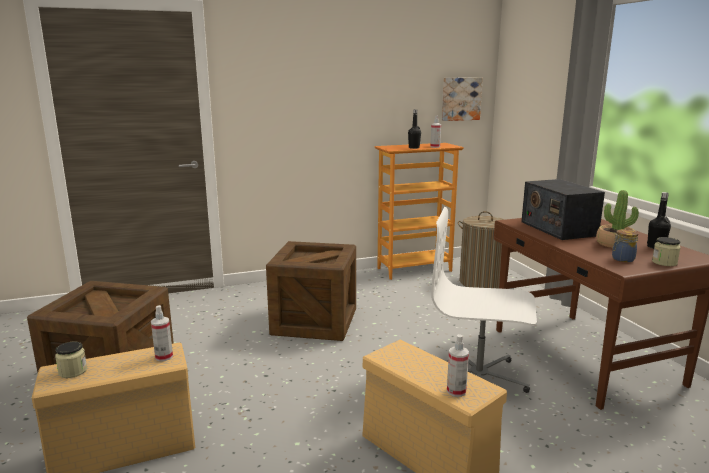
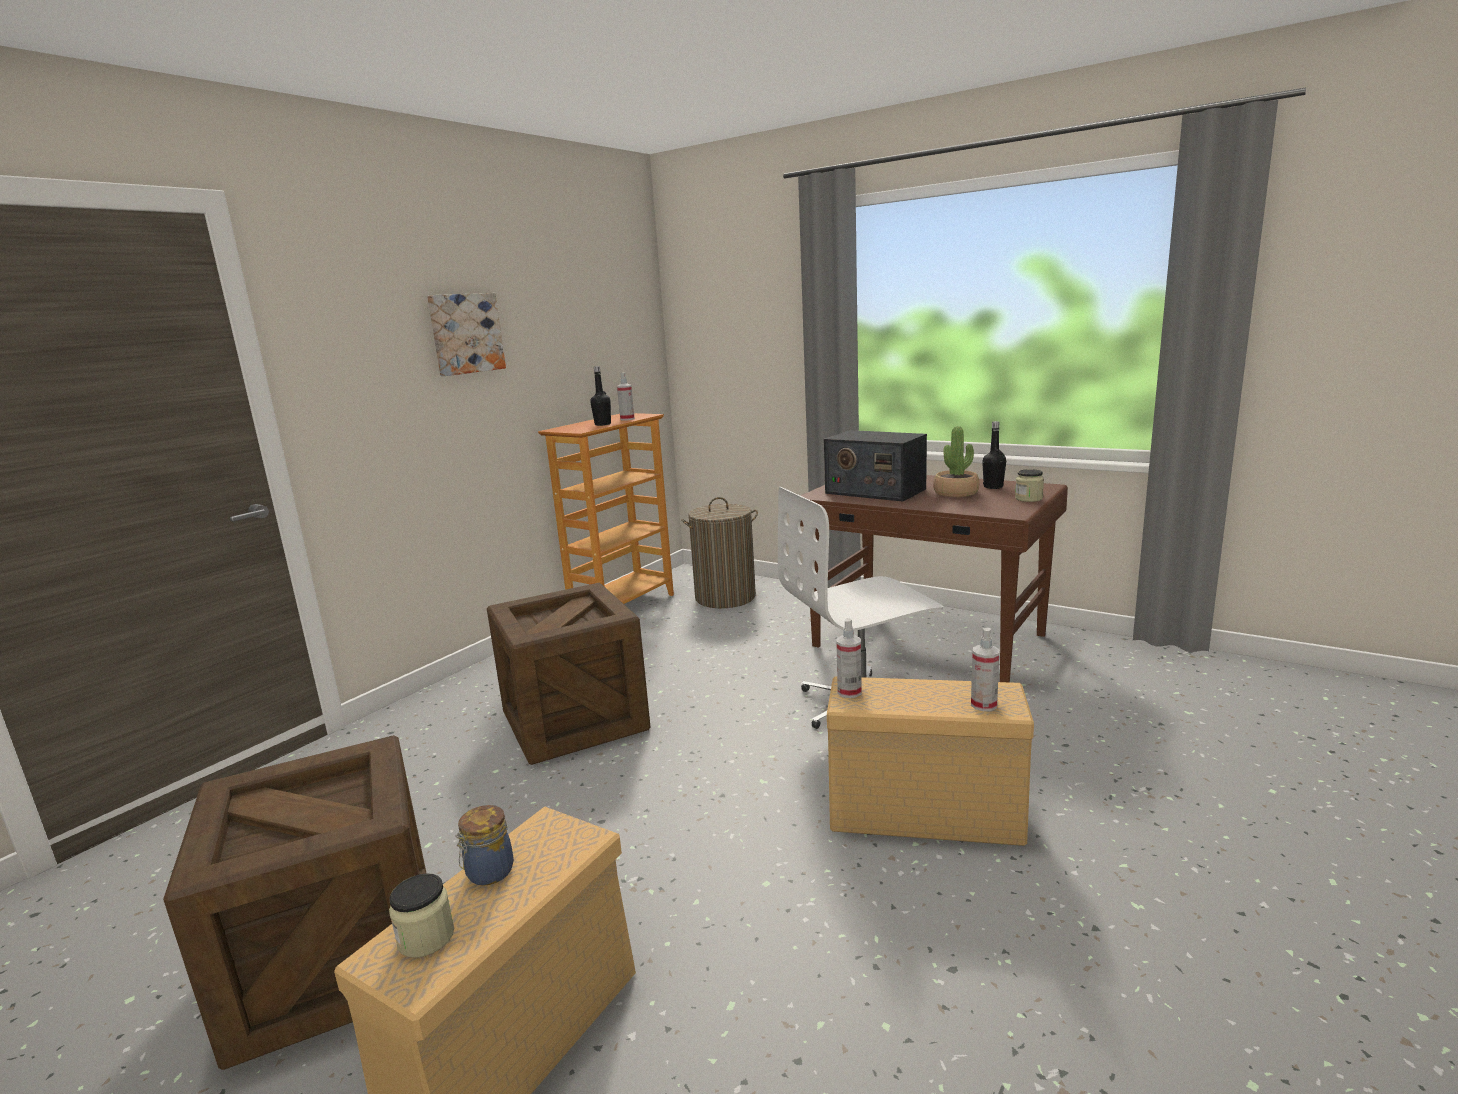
camera: 35 degrees left, 0 degrees up
(164, 357) = (558, 837): spray bottle -> spray bottle (849, 692)
(460, 99) = (629, 347): picture -> picture (465, 333)
(622, 259) = (992, 505): jar -> jar (488, 873)

